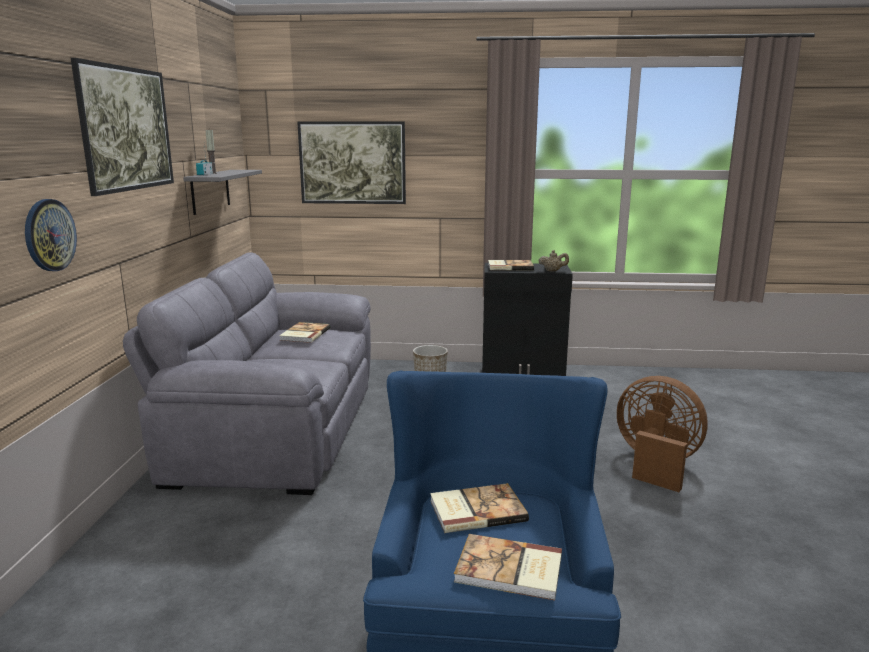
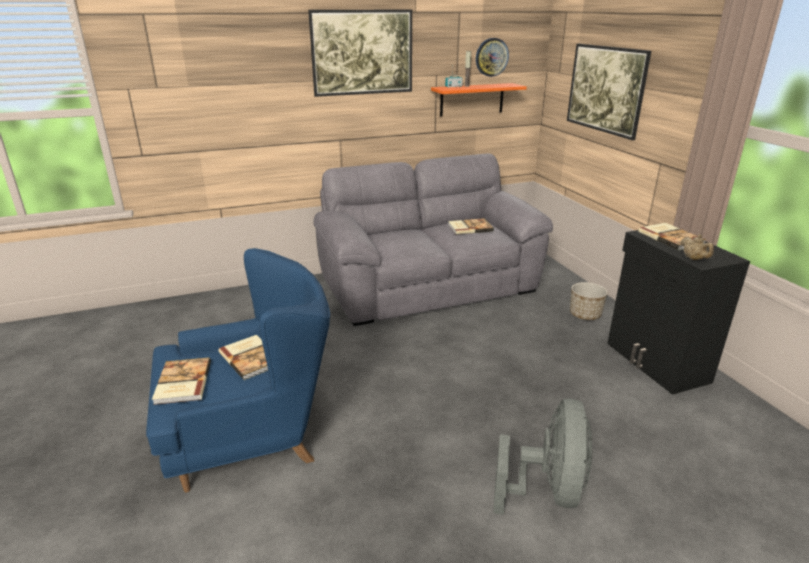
camera: 65 degrees right, 10 degrees up
(49, 235) = (272, 116): wall clock -> wall clock (491, 57)
(210, 191) = (472, 99): grey shelf -> orange shelf
(655, 464) = (547, 490): brown fan -> grey fan

